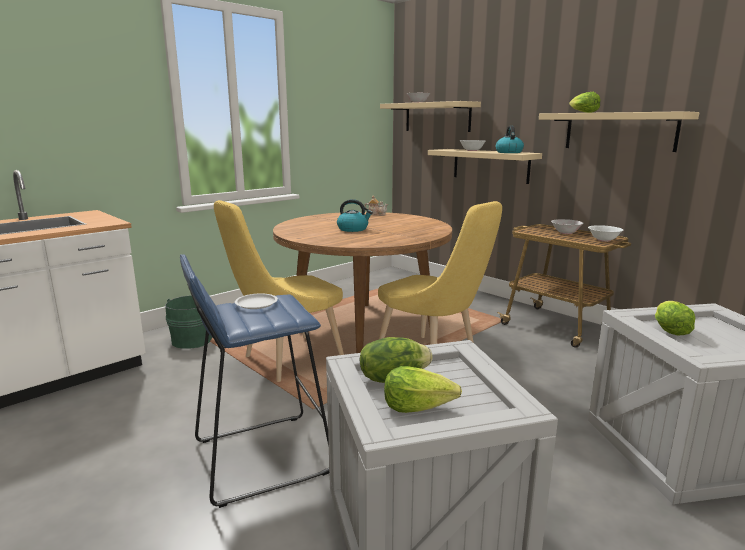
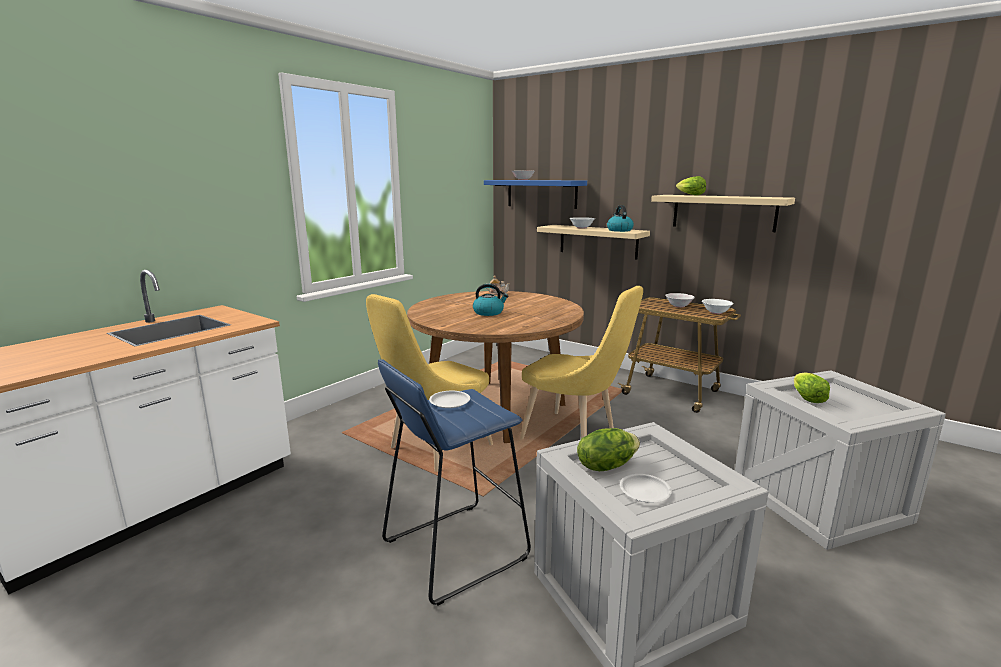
camera: 10 degrees left, 0 degrees up
(193, 339) = (326, 434): green bucket -> none
(417, 406) = (644, 491): lettuce -> white plate
(437, 117) = (541, 193): beige shelf -> blue shelf

